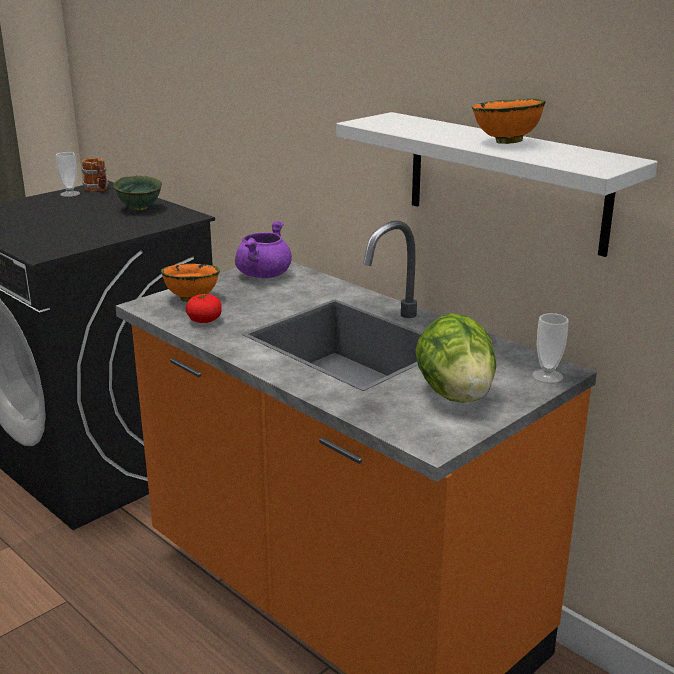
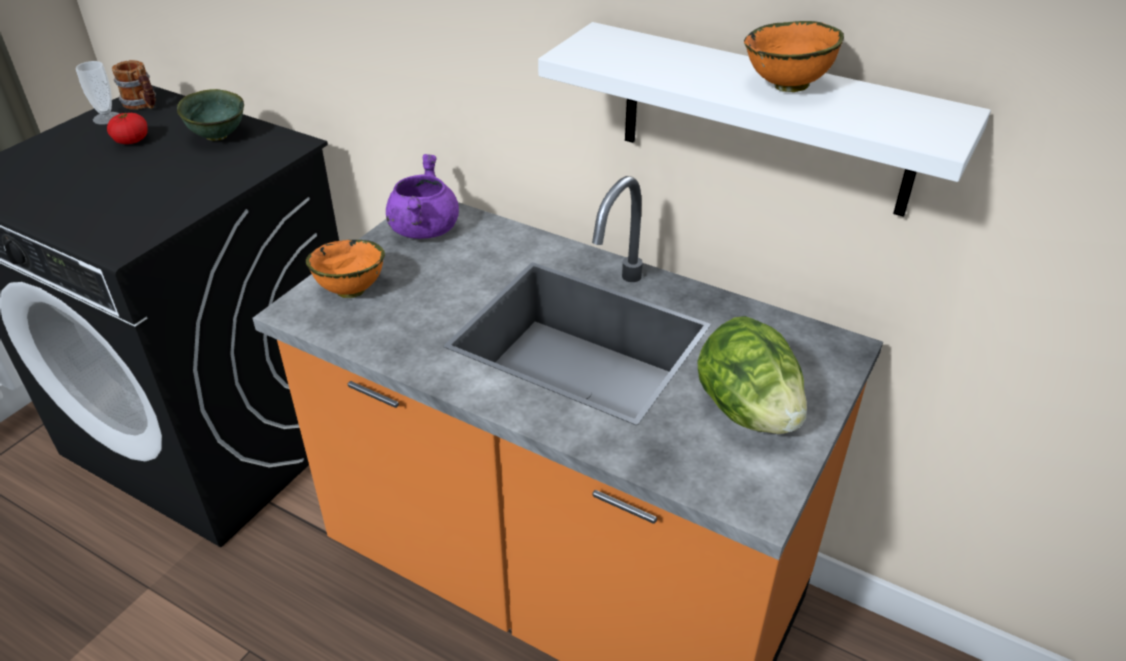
camera: 15 degrees left, 15 degrees up
(204, 320) = (384, 328): tomato -> tomato (131, 140)
(547, 376) = (834, 359): cup -> none

